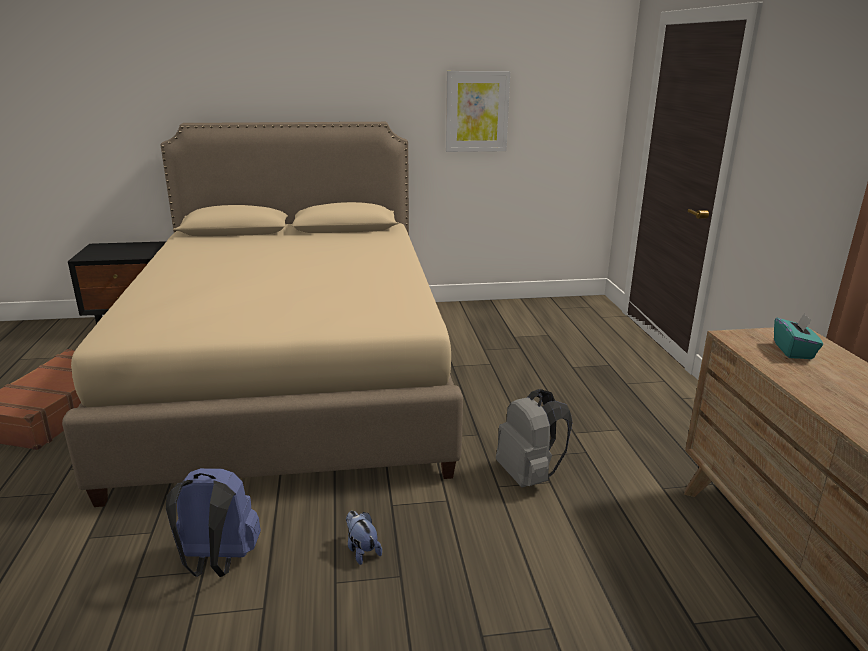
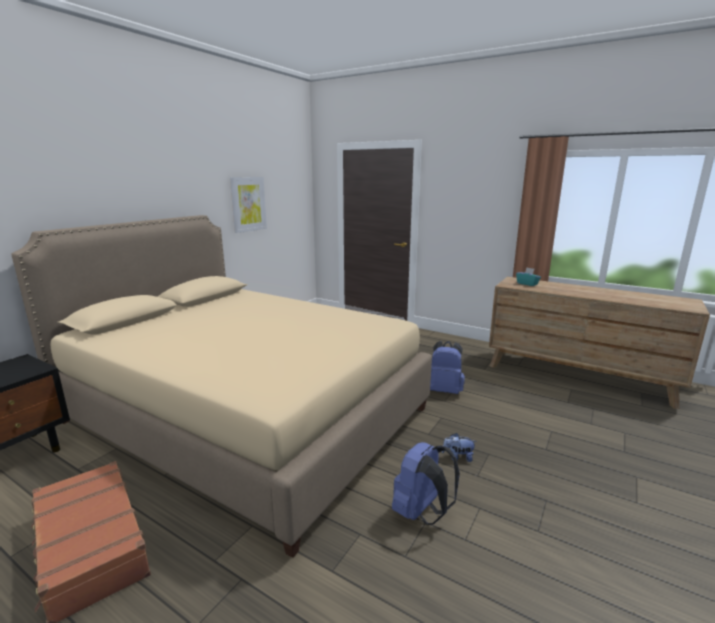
camera: 50 degrees left, 5 degrees down
(529, 476) = (444, 390): grey backpack -> blue backpack

